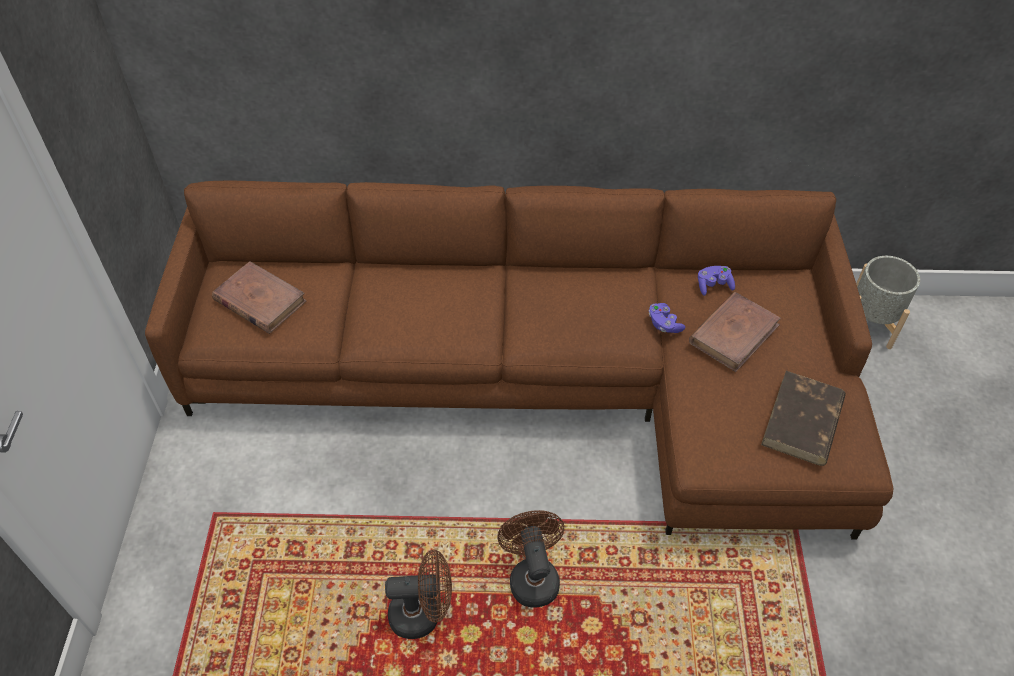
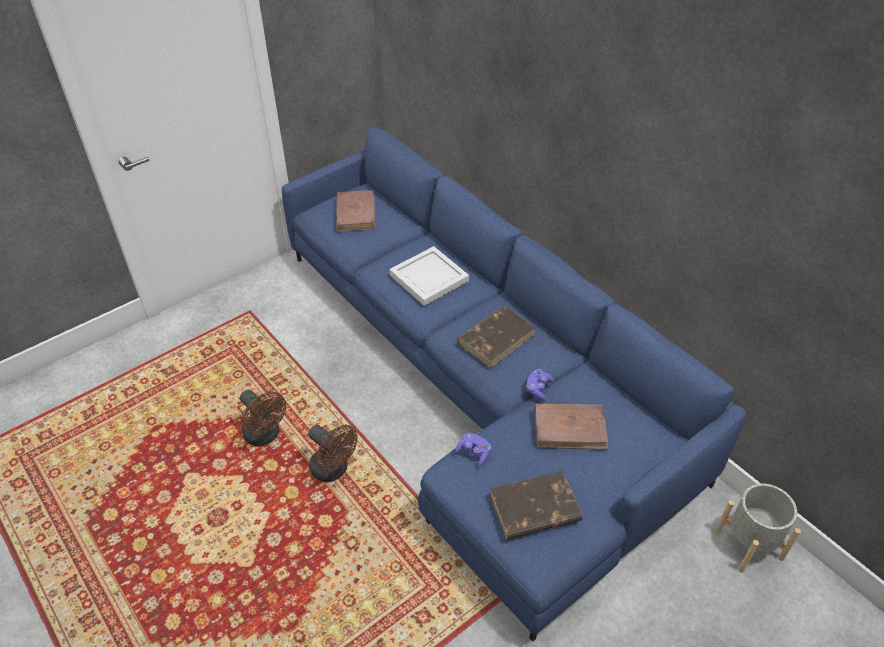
camera: 50 degrees right, 5 degrees down
(435, 306) = (429, 279): none -> white tray
(532, 576) = (333, 470): brown fan -> brown fan turned 90 degrees clockwise
(543, 378) = (481, 386): brown sofa -> blue sofa
(574, 309) = (496, 338): none -> brown book
(713, 285) = (603, 395): purple game controller -> purple game controller (474, 453)

